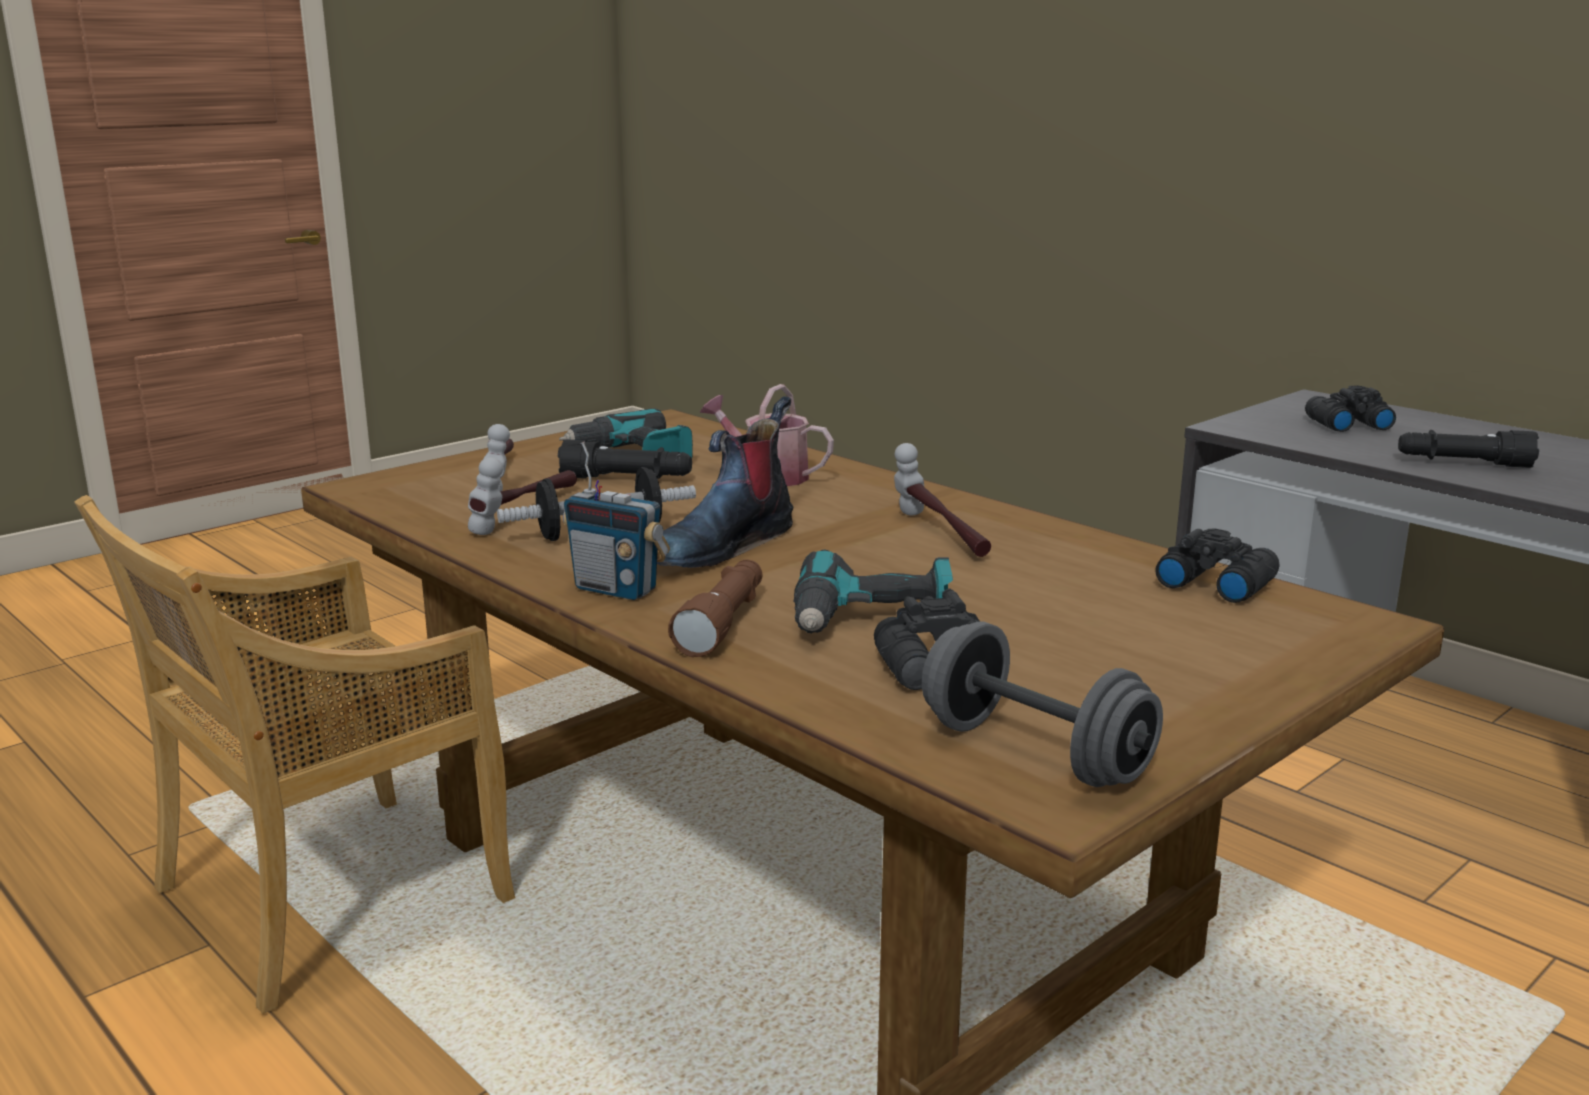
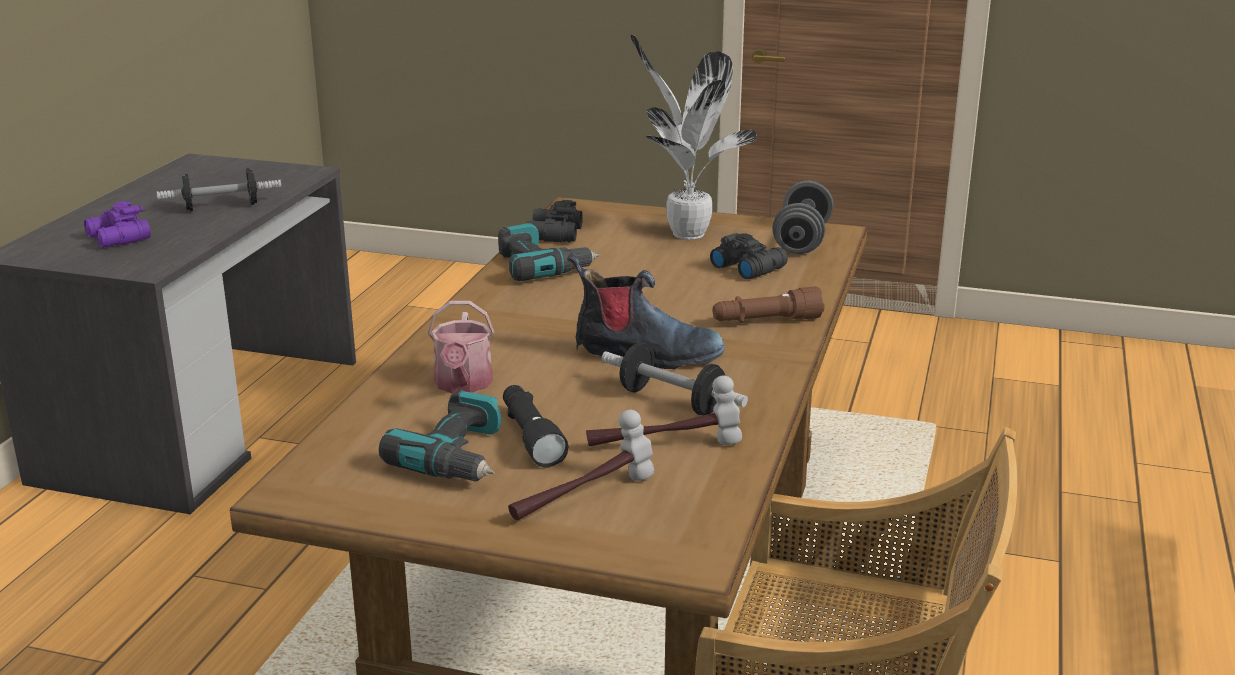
camera: 120 degrees left, 5 degrees up
(616, 589) = (761, 361): radio -> none
(871, 621) = (711, 291): power drill -> power drill (542, 266)
(939, 534) = (545, 303): hammer -> none
(1150, 666) = (684, 234): none -> potted plant
(1345, 424) = (117, 239): black binoculars -> purple binoculars
(1463, 463) = (222, 207): black flashlight -> dumbbell

